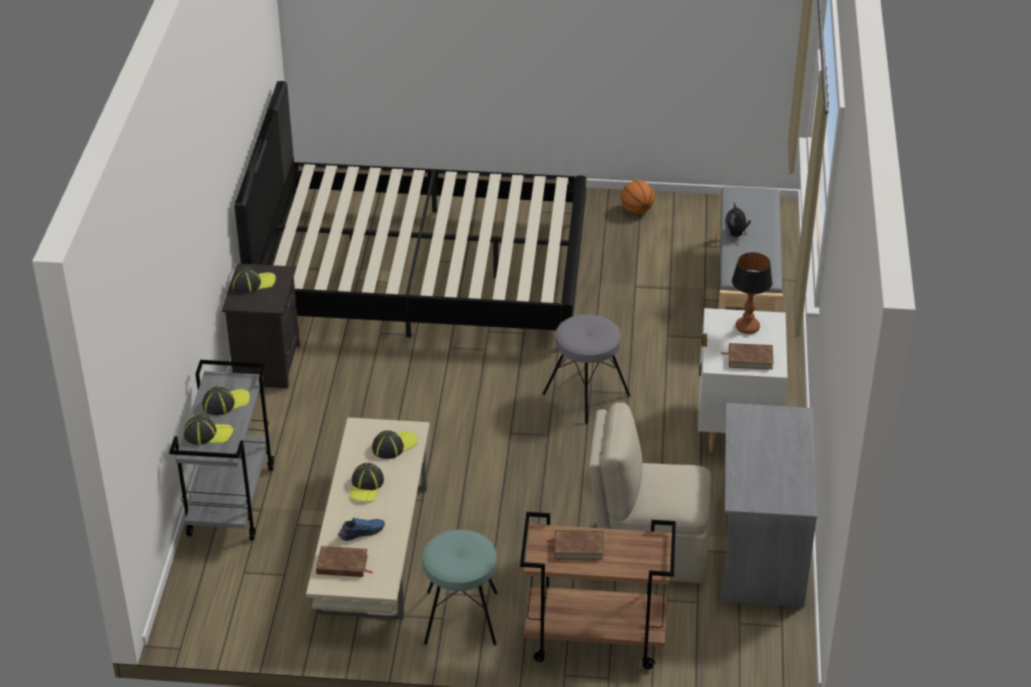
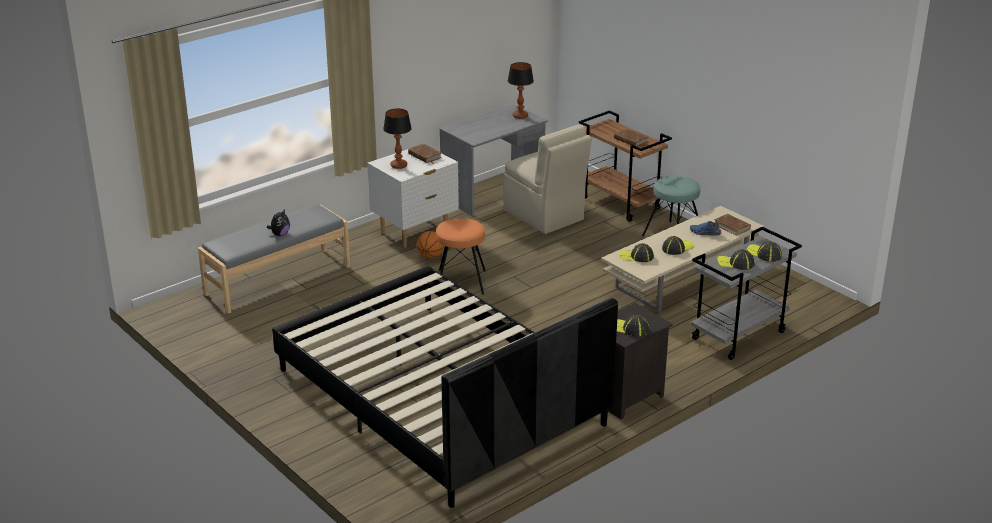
camera: 135 degrees left, 10 degrees down
(586, 395) = (461, 282): grey stool -> orange stool
(637, 210) = (234, 356): basketball -> basketball (430, 256)
(767, 495) = (520, 116): none -> table lamp

